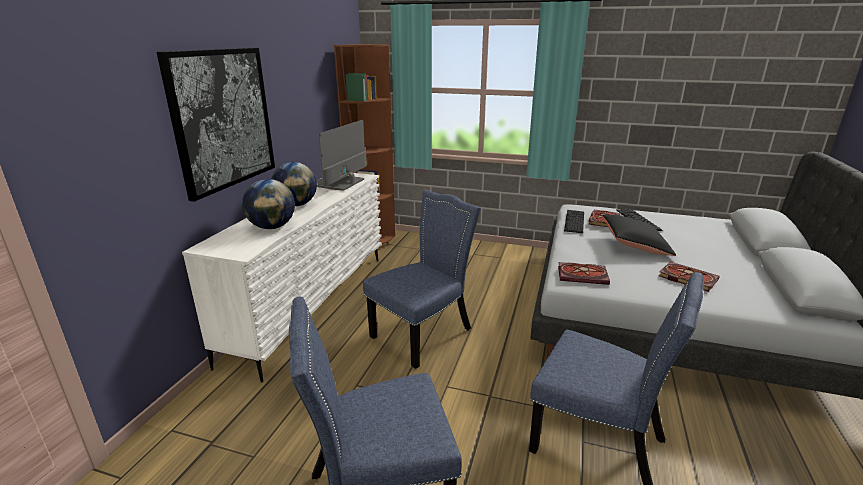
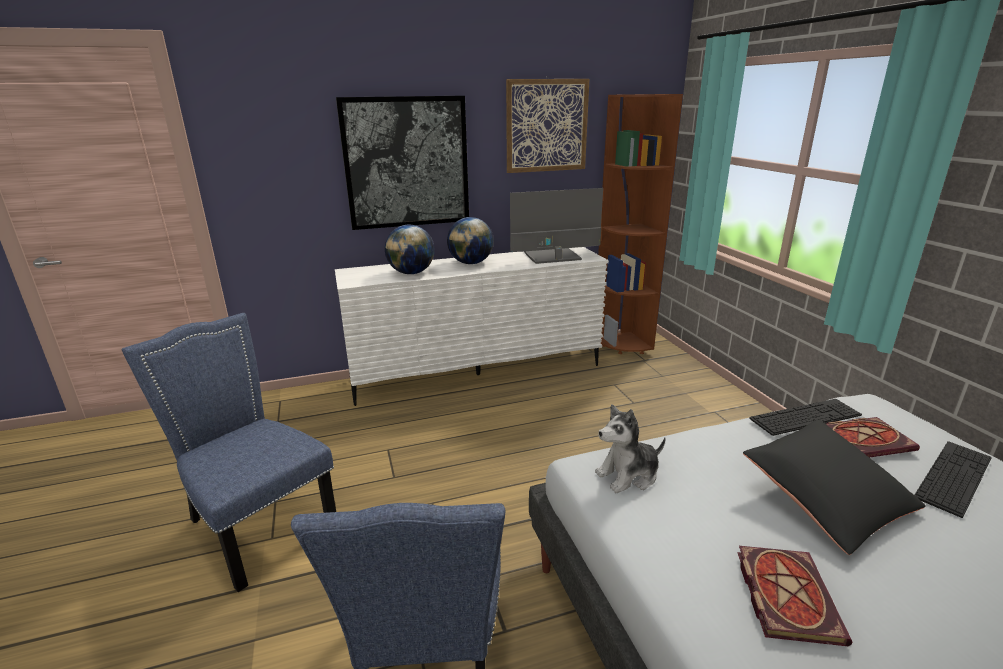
camera: 55 degrees right, 0 degrees up
(304, 72) = (547, 125): none -> picture
(421, 335) = (499, 450): blue chair -> none
(583, 275) = (628, 475): book -> plush toy

